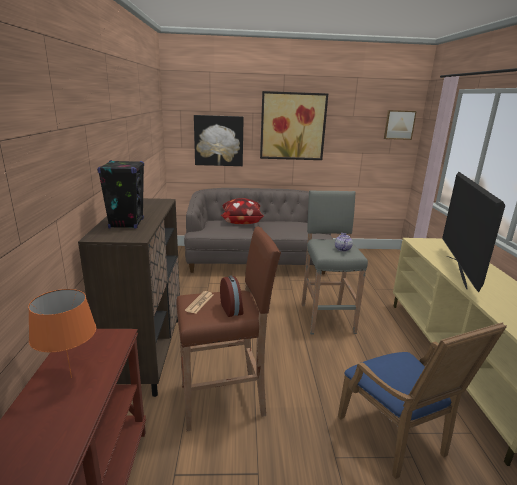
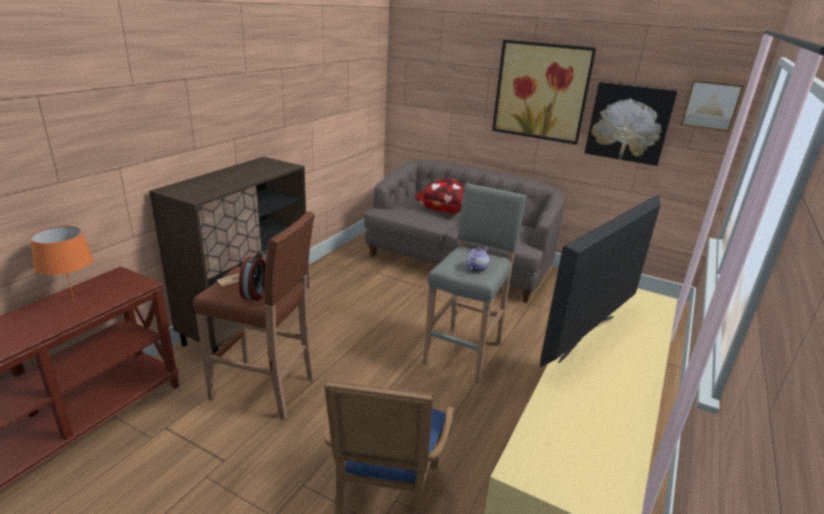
camera: 30 degrees right, 5 degrees up
(126, 223) = (212, 183): black speaker -> none
(219, 141) = (445, 101): picture -> picture (628, 123)

